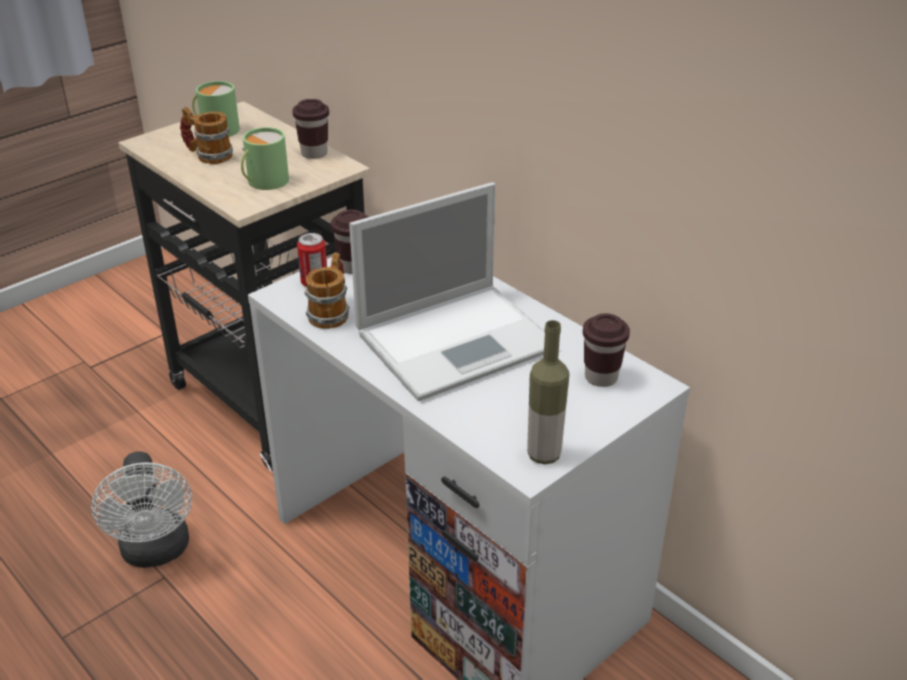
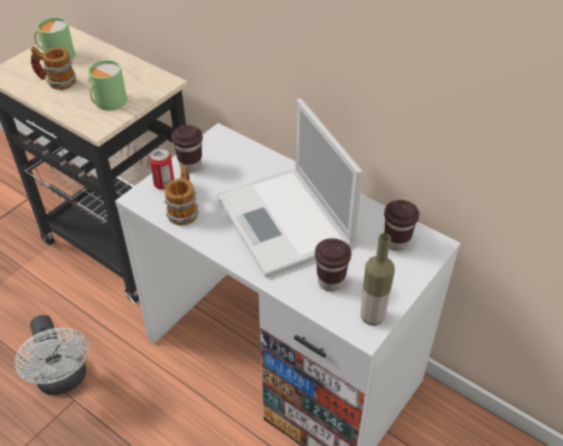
camera: 10 degrees left, 10 degrees up
(314, 153) = (140, 71): brown cup -> brown cup (330, 282)
(459, 339) = (286, 222): laptop -> laptop turned 105 degrees clockwise

